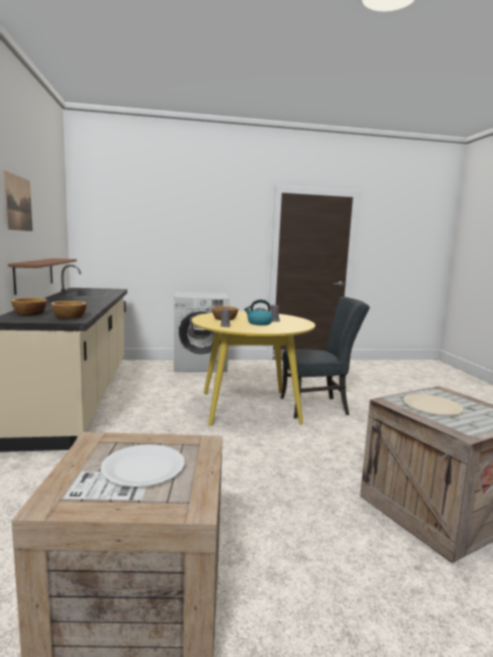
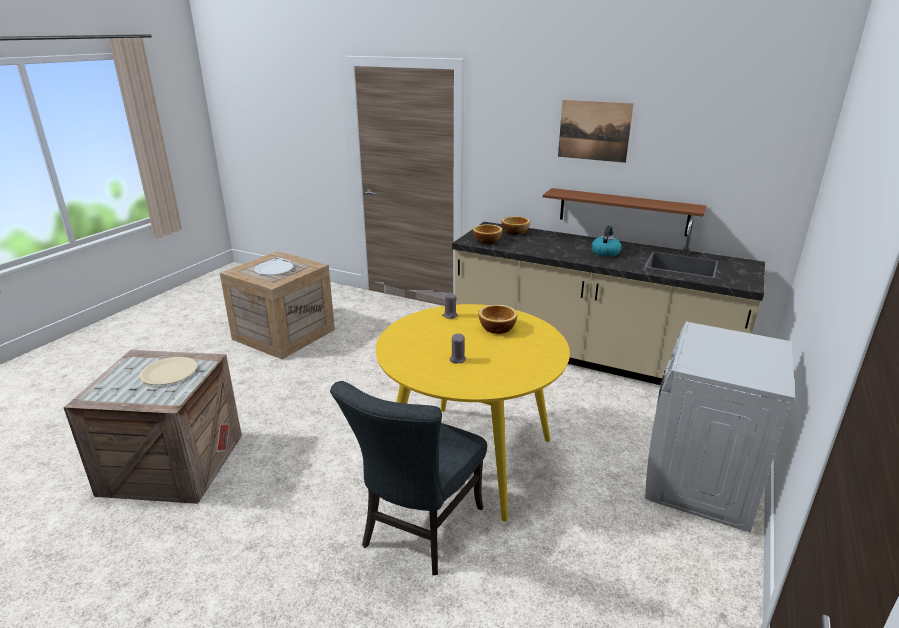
camera: 125 degrees right, 15 degrees up
(259, 323) = (448, 341): kettle -> kettle (605, 252)

